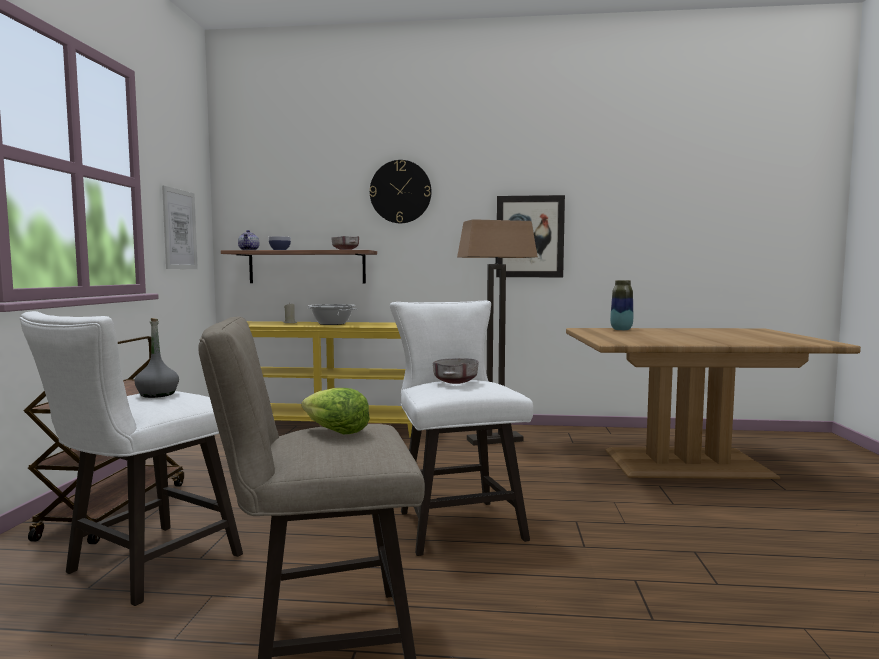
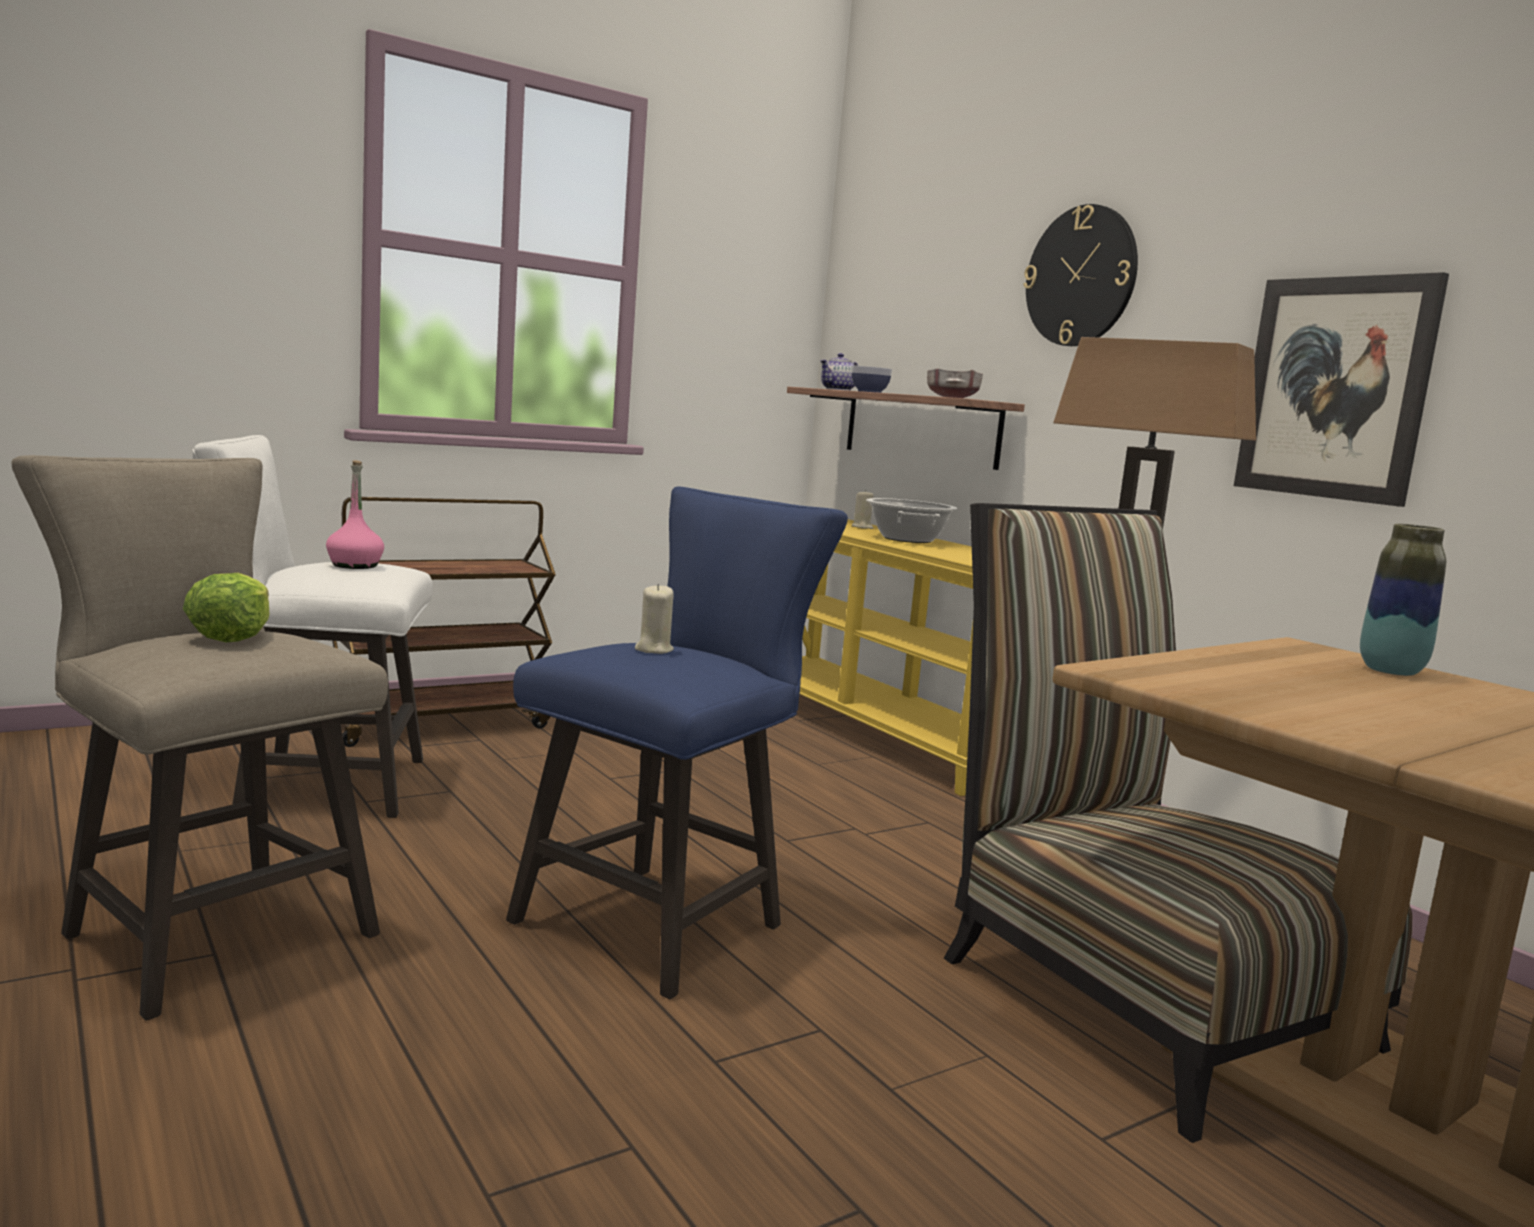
camera: 50 degrees right, 5 degrees up
(158, 394) = (355, 565): grey bottle -> pink bottle
(179, 229) = (726, 349): picture -> none
(455, 382) = (653, 649): grey bowl -> beige candle
(455, 522) = (663, 919): white stool -> blue stool
(592, 469) = (1133, 994): none -> chair

